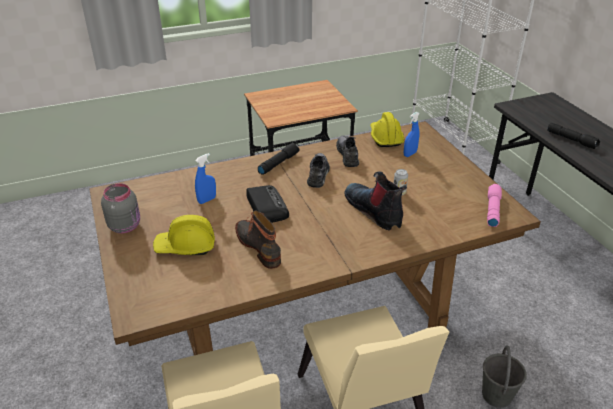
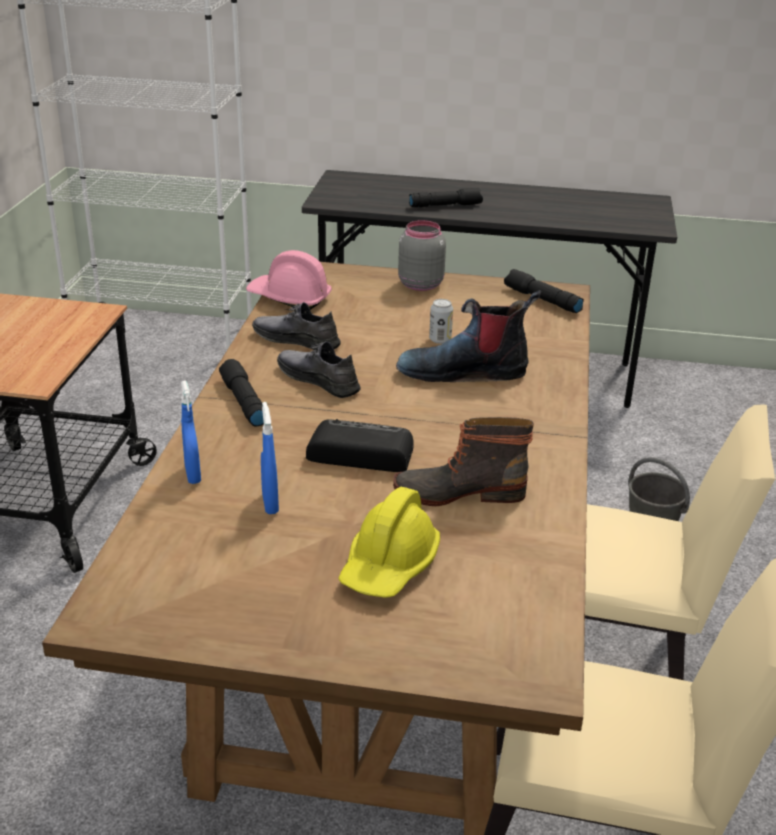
camera: 60 degrees left, 5 degrees down
(125, 226) = (250, 622): grey jar -> grey jar (420, 284)
(385, 137) = (289, 298): yellow hard hat -> pink hard hat
(410, 154) = (356, 298): blue spray bottle -> blue spray bottle (193, 475)
(492, 209) = (541, 300): pink flashlight -> black flashlight

